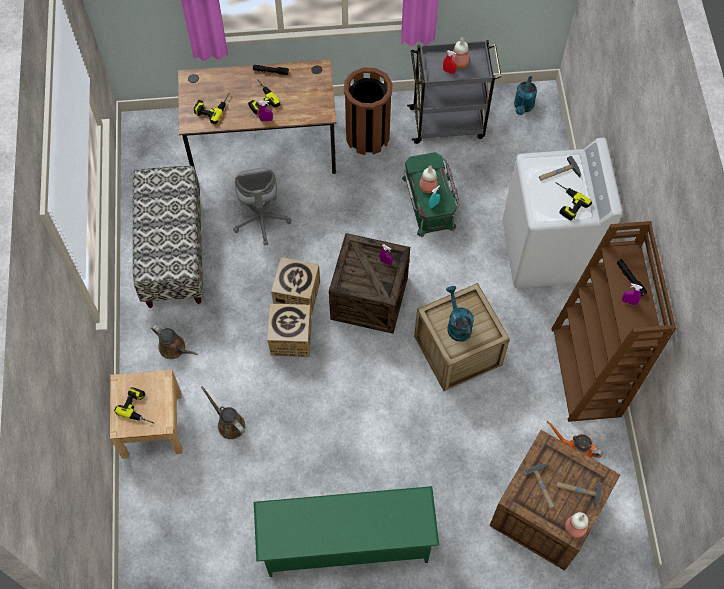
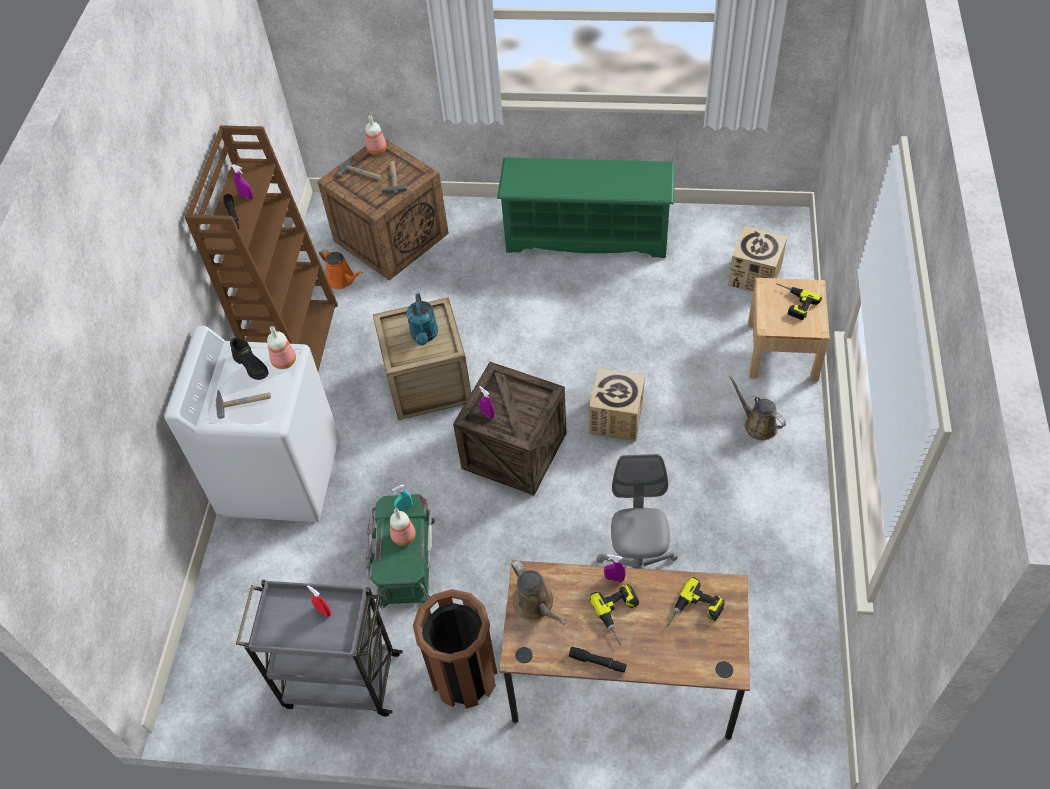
camera: 165 degrees left, 10 degrees down
(173, 251) = (760, 542): bench -> none
(229, 423) = (695, 342): brown watering can -> brown watering can (535, 604)
(297, 295) = (602, 465): cardboard box -> cardboard box (755, 276)
(459, 62) = (302, 625): bottle -> bottle (284, 361)
(523, 107) = (221, 690): turquoise watering can -> none
(566, 202) = (252, 366): power drill -> black boot

